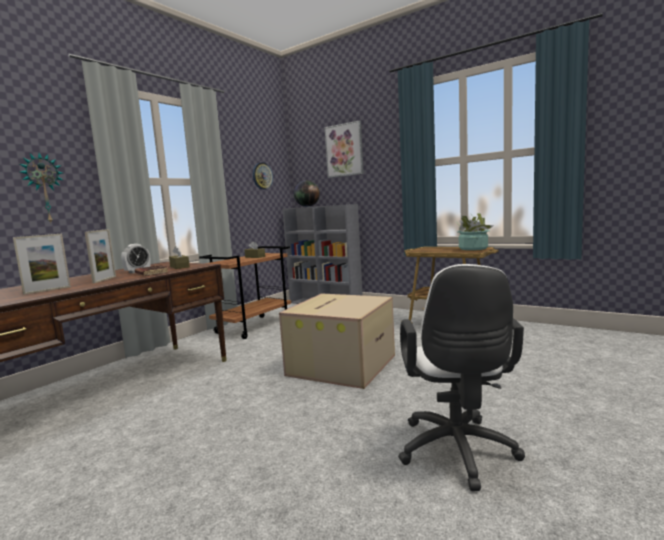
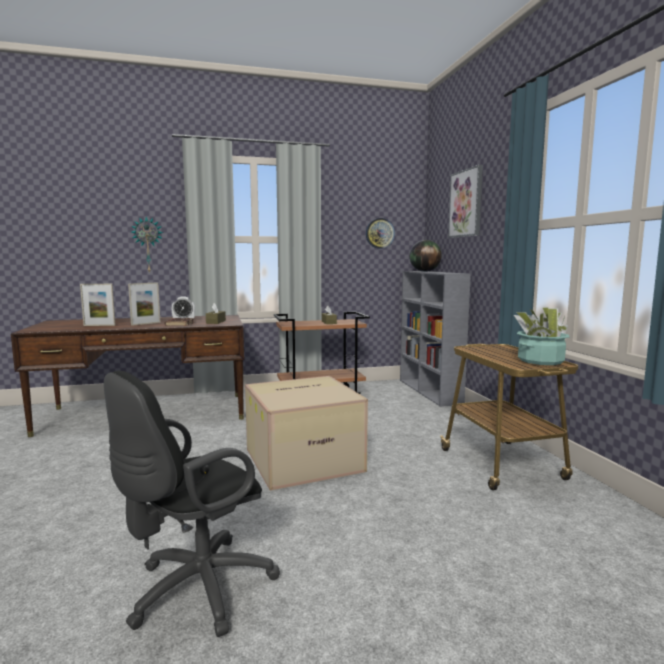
camera: 40 degrees right, 0 degrees up
(458, 454) = (195, 591): white office chair -> black office chair

